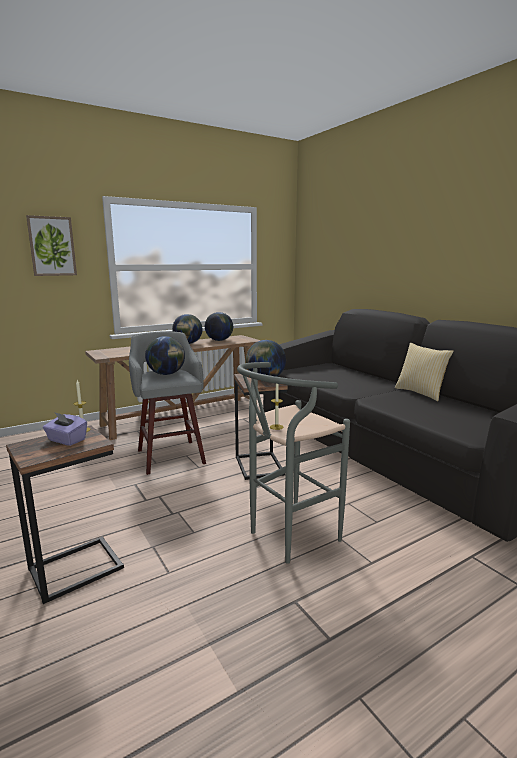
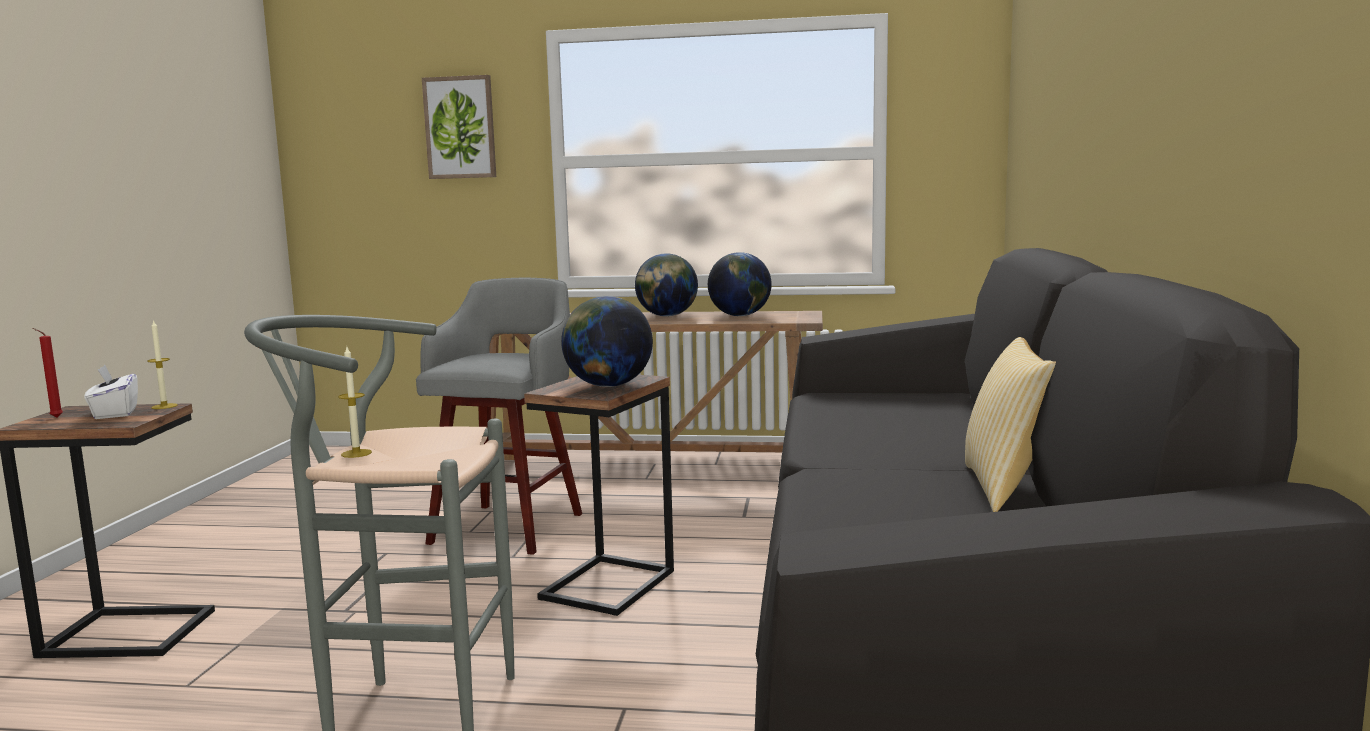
camera: 40 degrees right, 5 degrees down
(33, 452) = (54, 417): none -> red candle
(66, 440) = (115, 413): purple tissue box -> white tissue box
(166, 374) = (490, 357): globe -> none

